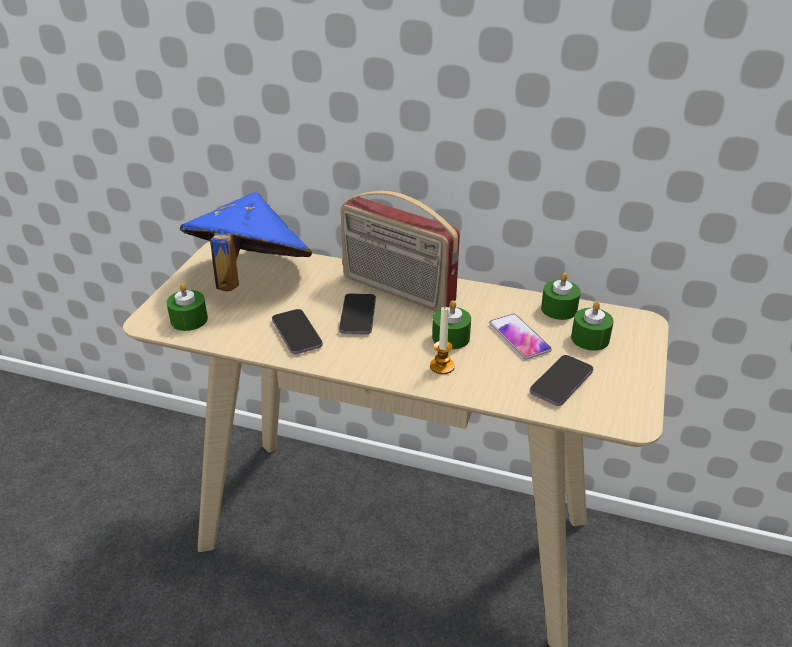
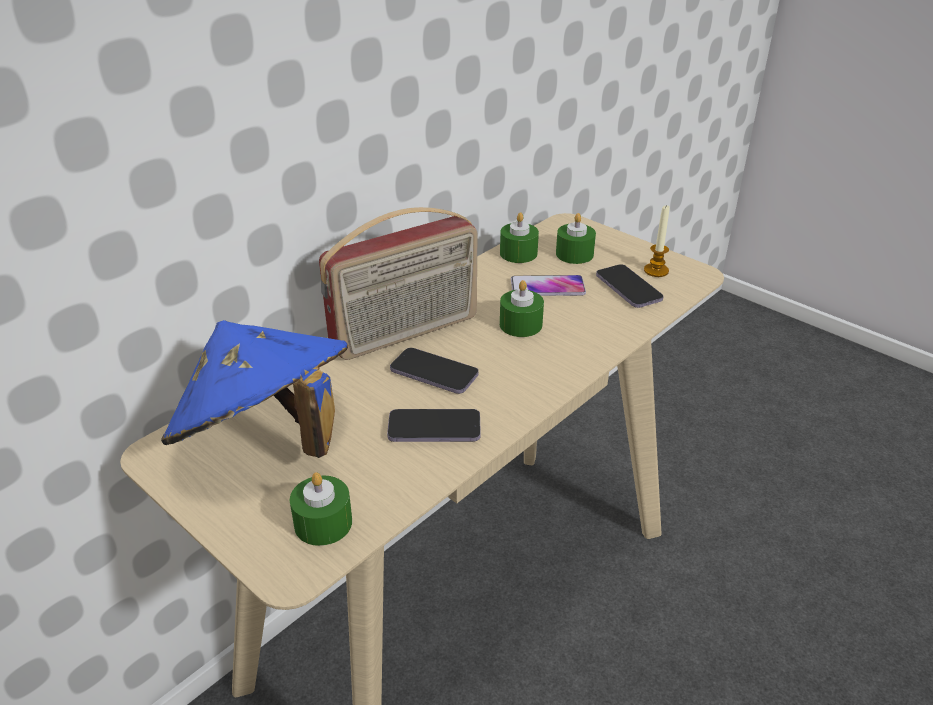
camera: 65 degrees left, 0 degrees up
(442, 366) = (565, 344): candle -> candle (656, 271)

